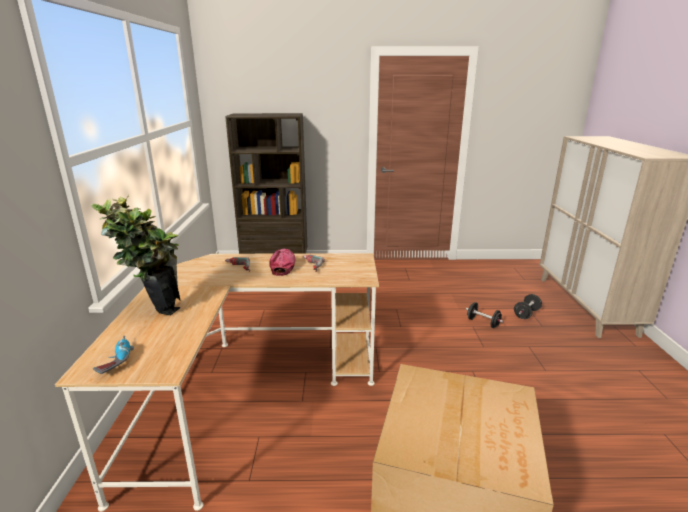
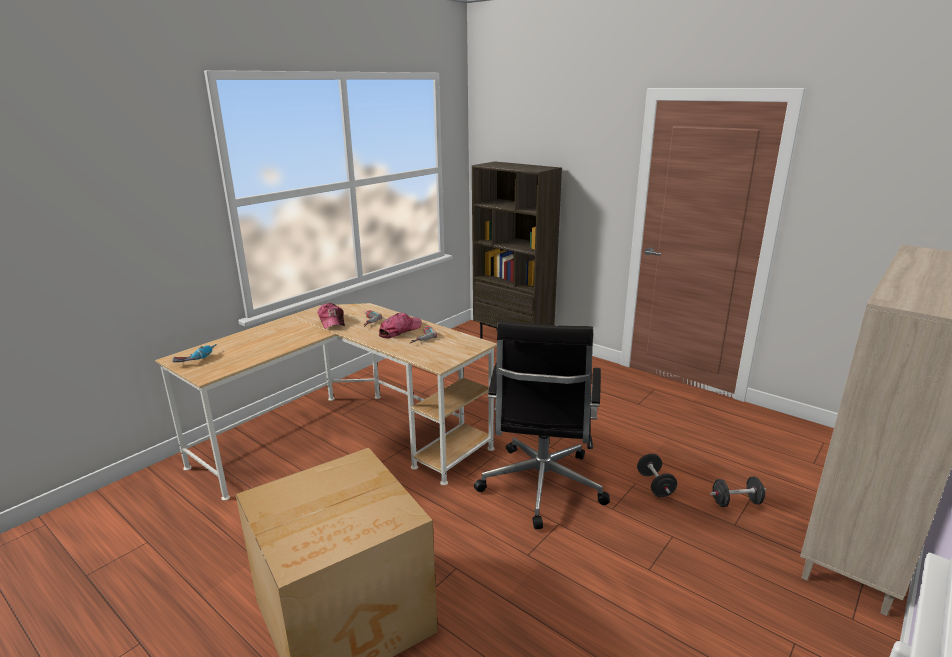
camera: 40 degrees right, 0 degrees up
(153, 309) = (265, 333): potted plant -> none
(205, 277) = (332, 321): none -> cap
(432, 354) = (541, 487): none -> black office chair

